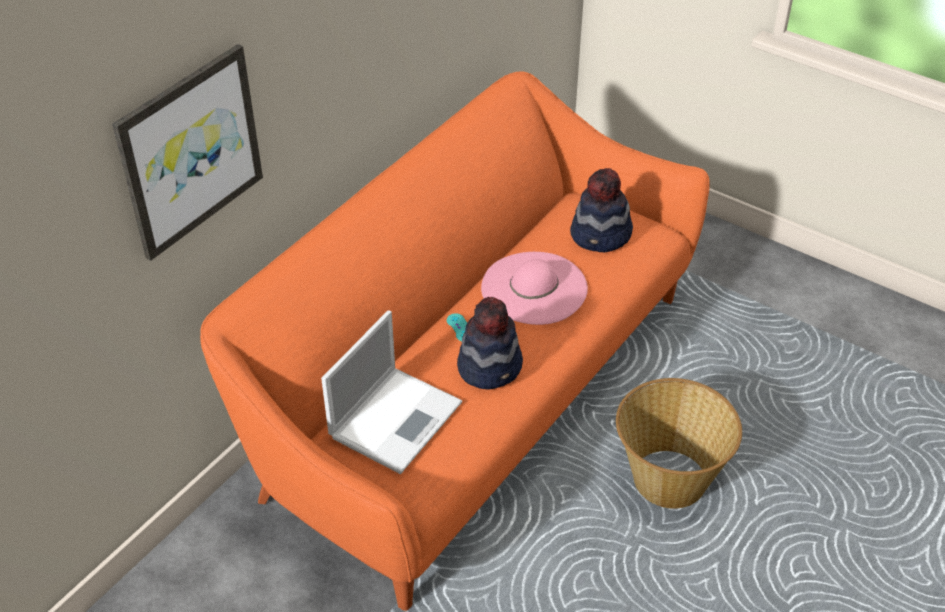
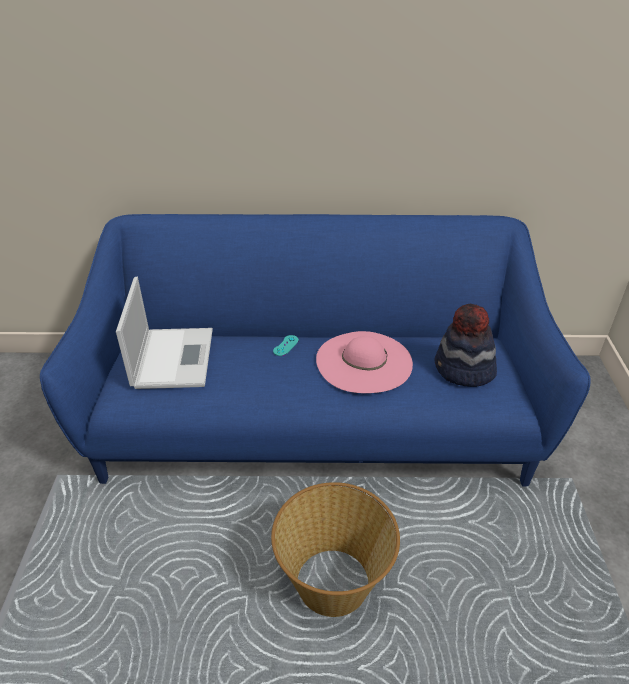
camera: 55 degrees right, 5 degrees down
(189, 151) = (128, 78): picture -> none
(397, 418) = (173, 357): laptop -> laptop turned 90 degrees counterclockwise
(472, 394) = (314, 420): orange sofa -> blue sofa
(490, 366) = (260, 376): hat -> none

